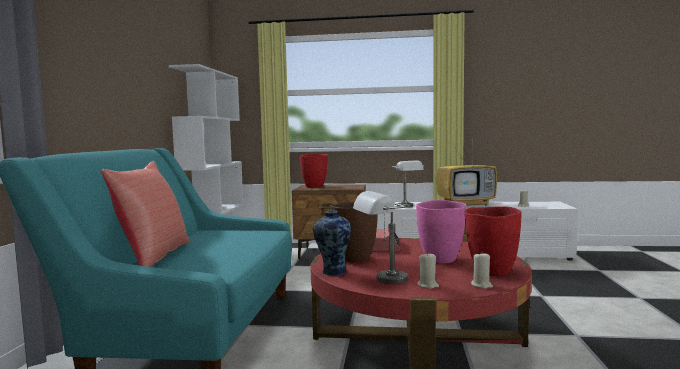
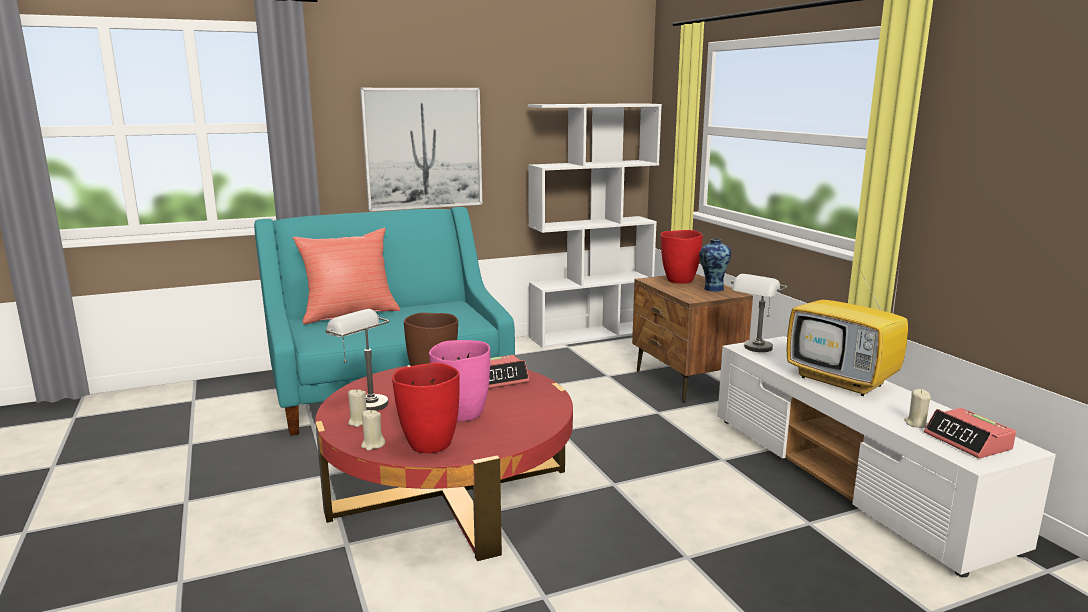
camera: 60 degrees right, 10 degrees up
(110, 93) = (423, 148): none -> picture
(332, 272) = (380, 379): vase -> vase (713, 289)
(545, 205) = (968, 442): none -> alarm clock

